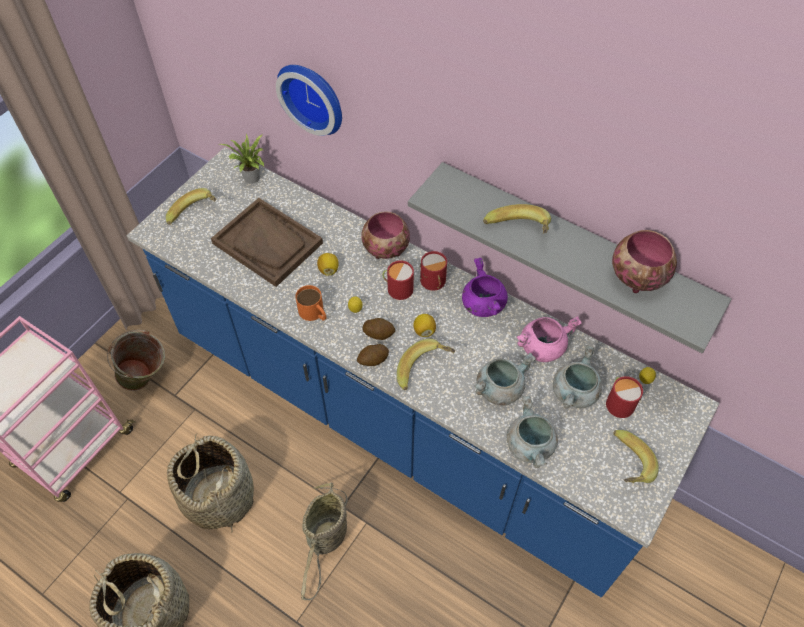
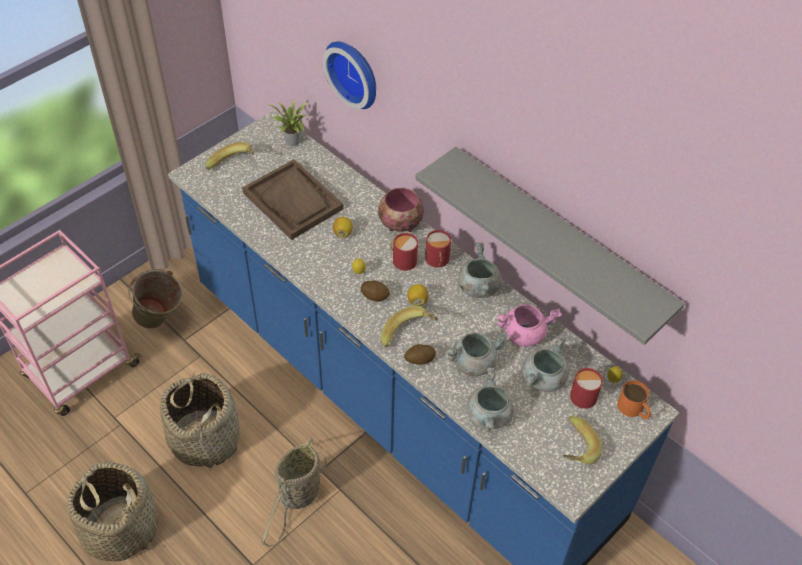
camera: 10 degrees right, 5 degrees down
(314, 313) = (320, 268): orange mug -> orange mug (634, 409)
(373, 360) = (364, 318): potato -> potato (419, 360)
(482, 304) = (478, 287): purple cooking pot -> grey cooking pot
(518, 233) = (506, 217): banana -> none
(635, 277) = (602, 271): bowl -> none

